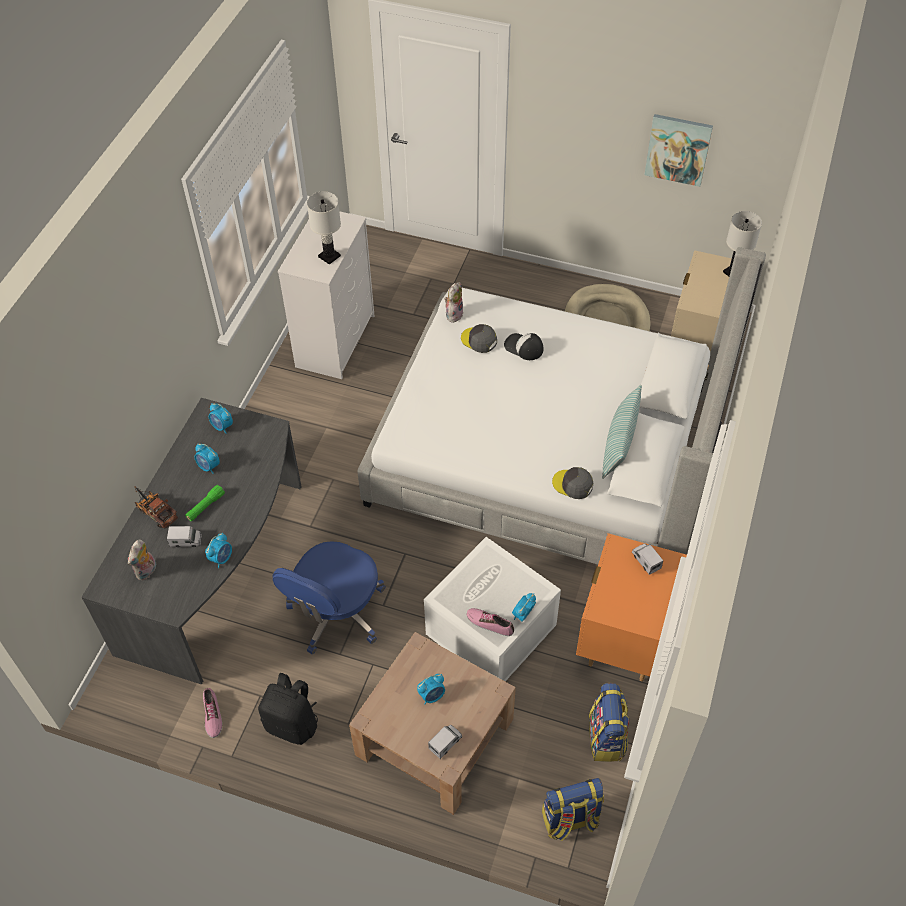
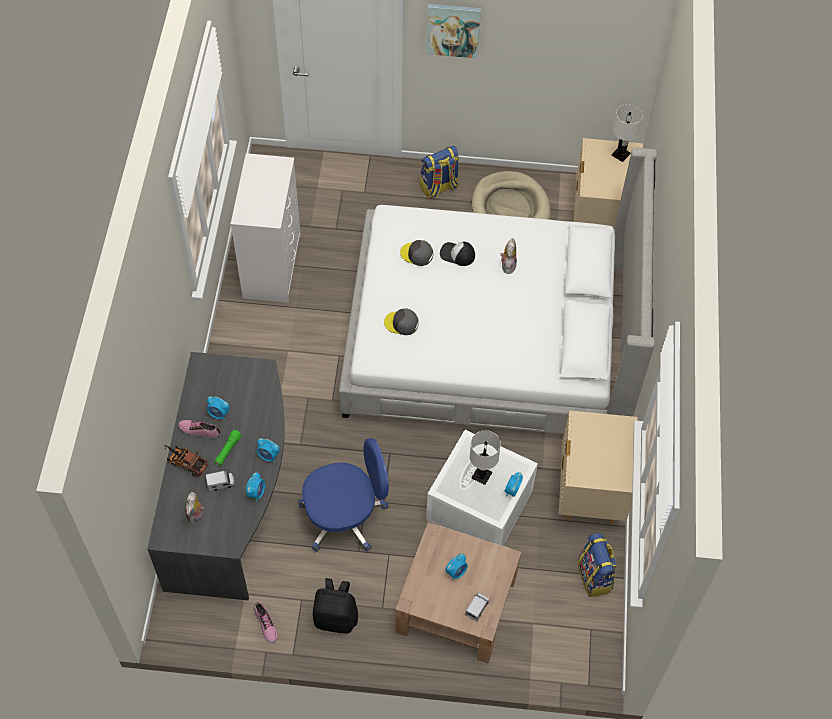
camera: 15 degrees left, 5 degrees up
(222, 426) = (219, 375): alarm clock -> alarm clock (268, 456)
(329, 256) = (272, 201): white table lamp -> white table lamp (481, 475)
(336, 613) = (345, 517): blue office chair -> blue office chair turned 120 degrees counterclockwise
(453, 314) = (387, 232): plush toy -> plush toy (507, 265)
(490, 623) = (487, 503): shoe -> shoe (199, 430)
(570, 820) = (581, 648): backpack -> backpack (439, 187)
(573, 484) = (529, 372): grey cap -> grey cap (401, 323)
(619, 444) = (559, 329): pillow -> none
(623, 641) = (590, 494): orange nightstand -> beige nightstand
(646, 561) = (605, 428): toy truck -> none
(678, 149) = (560, 57): picture -> picture (453, 29)

